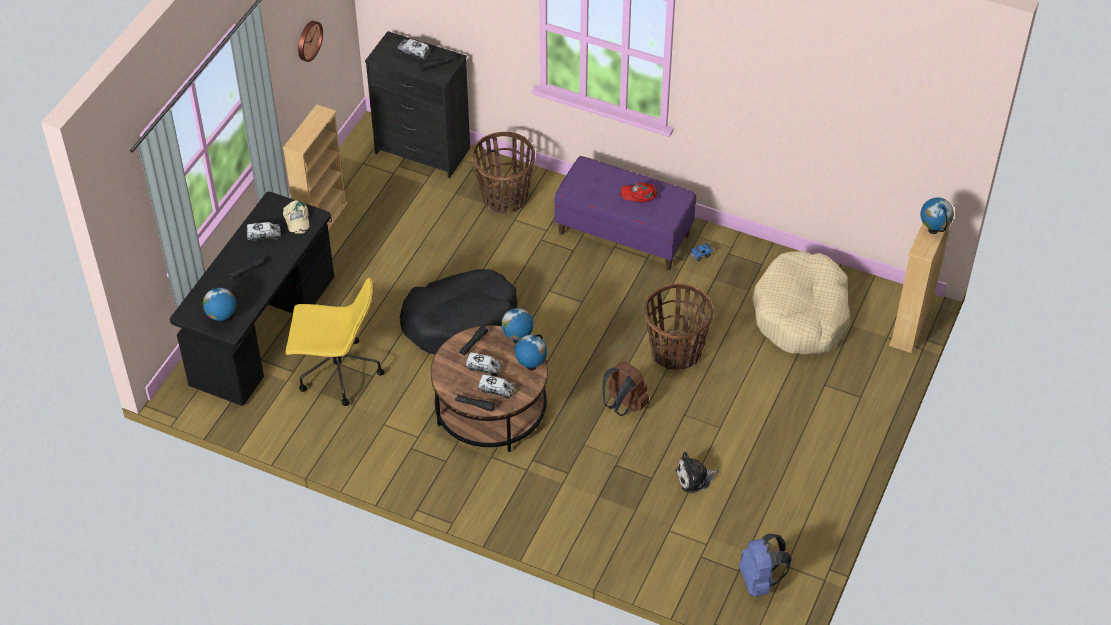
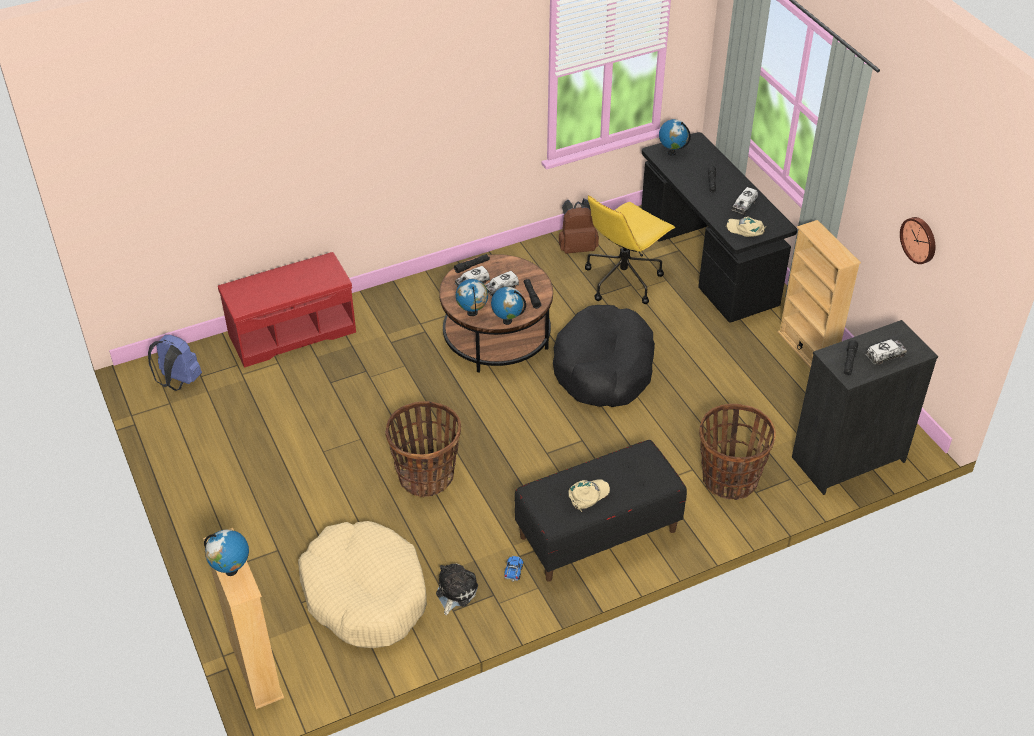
camera: 130 degrees right, 5 degrees down
(623, 405) = (412, 409): brown backpack -> brown backpack (577, 247)
(624, 234) = (598, 534): purple bench -> black bench
(626, 550) = (293, 332): none -> red bench
(639, 194) = (588, 495): red cap -> beige cap
(695, 478) = (300, 405): plush toy -> plush toy (455, 592)

